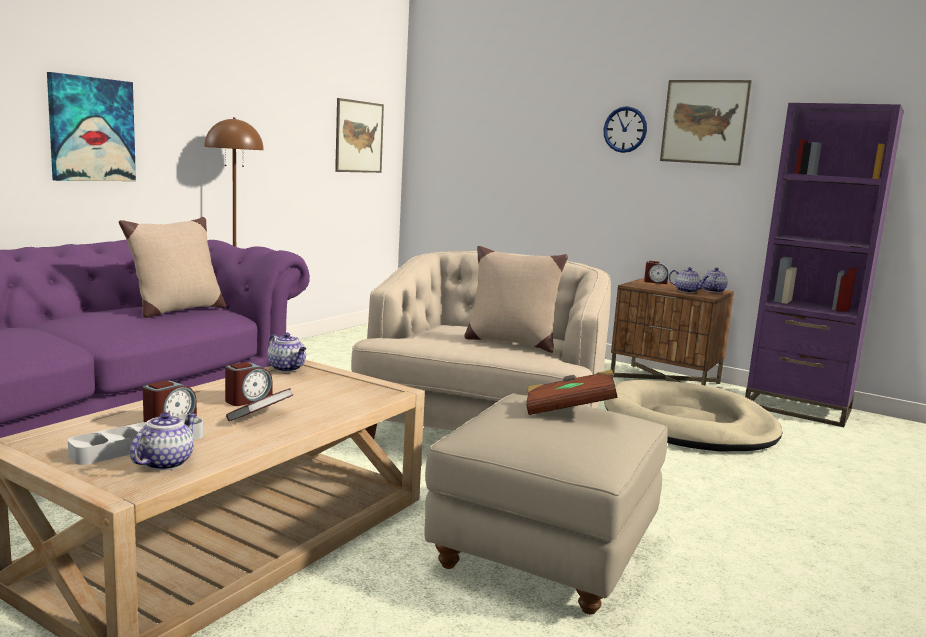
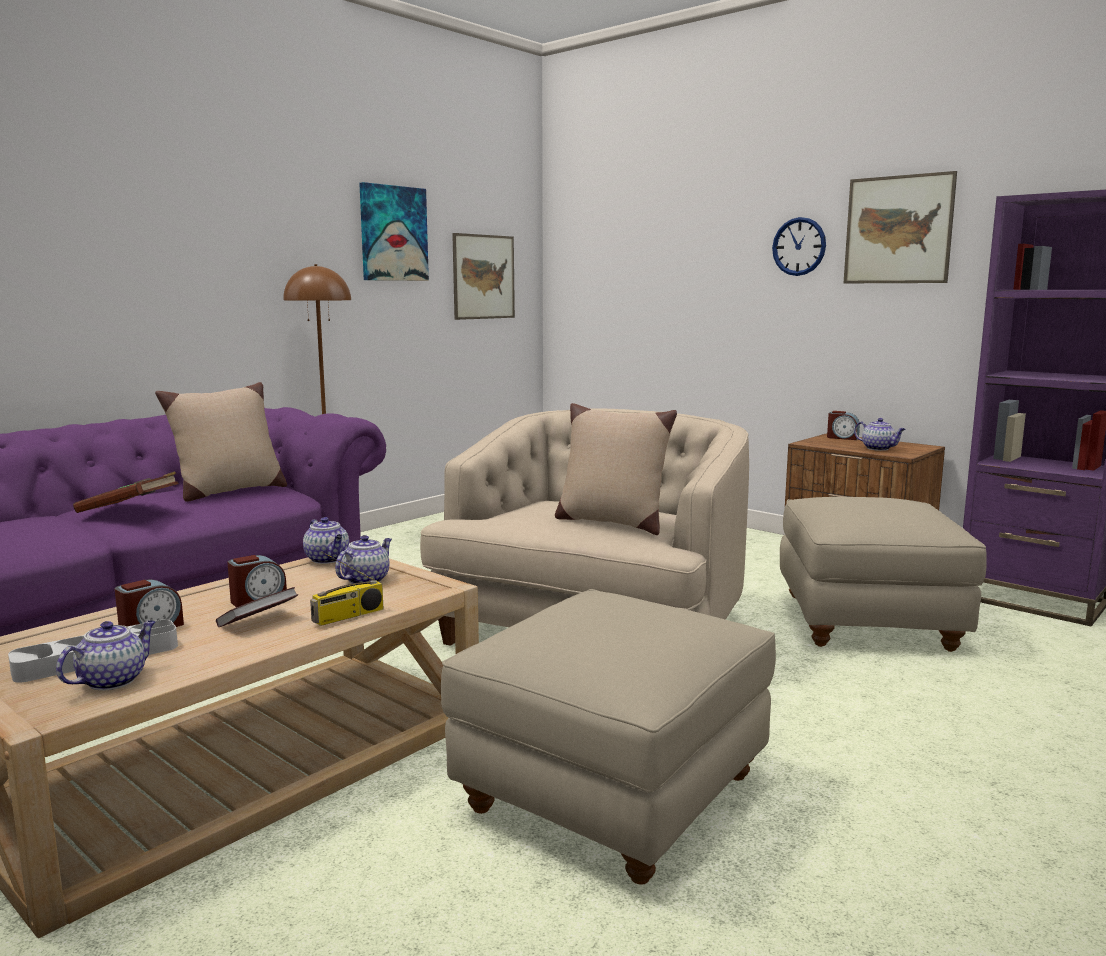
camera: 10 degrees right, 0 degrees up
(91, 129) = (148, 288): picture -> picture (393, 233)
(334, 412) = (348, 616): none -> radio
(569, 411) = (635, 614): brown book -> brown book (129, 510)
(688, 424) = (868, 623): beige dog bed -> beige ottoman
(713, 291) = (915, 447): teapot -> teapot (366, 580)

